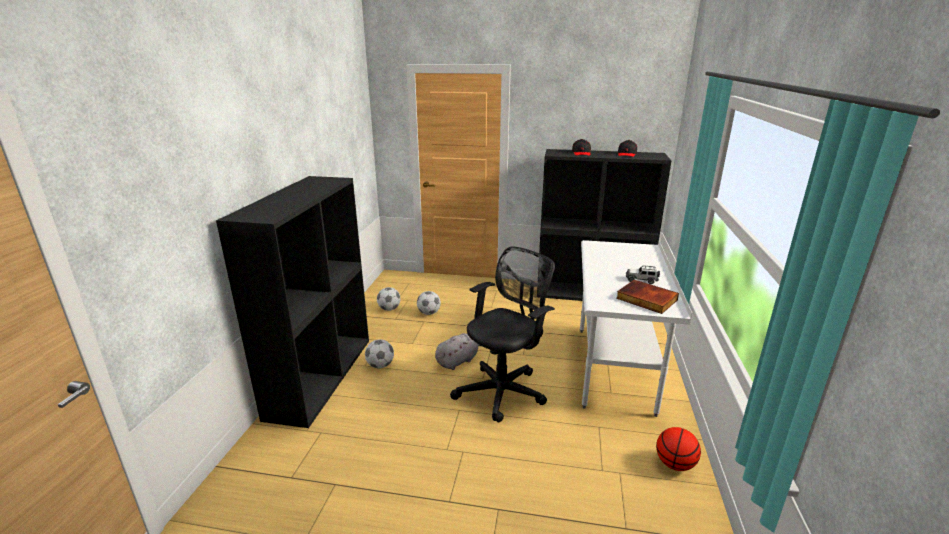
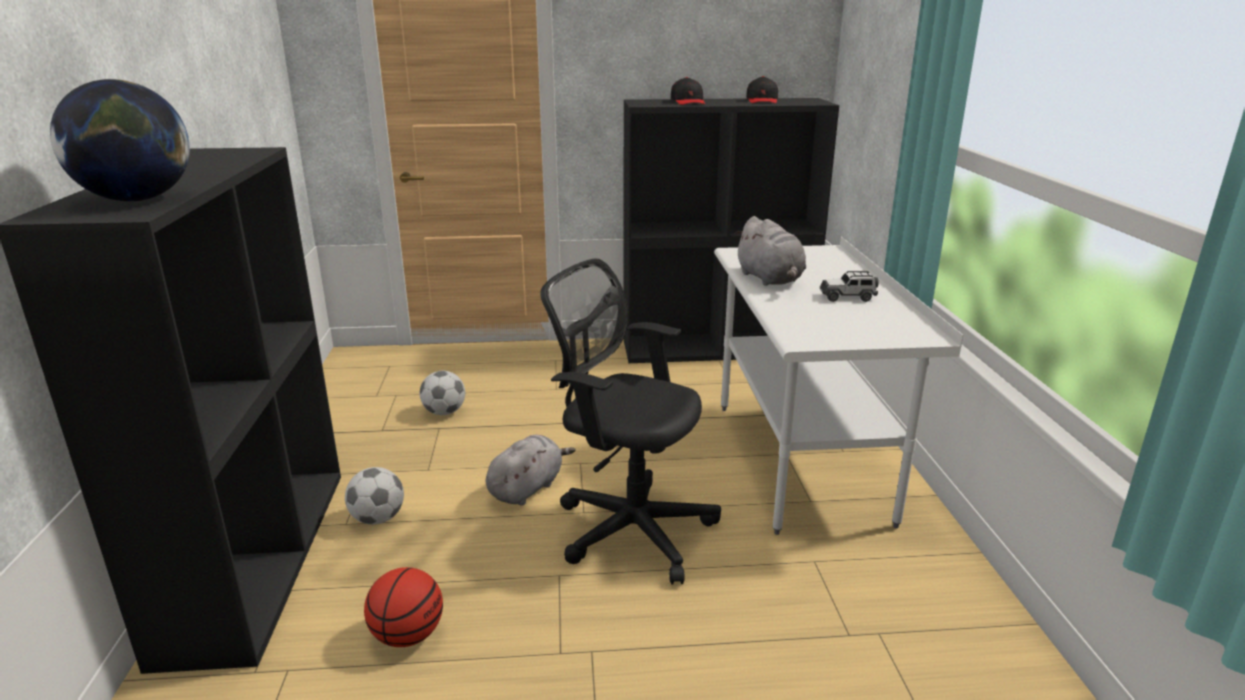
camera: 15 degrees left, 0 degrees up
(274, 209) = (136, 200): none -> globe
(389, 309) = (364, 414): football -> none
(504, 391) = (629, 527): black office chair -> black office chair turned 90 degrees counterclockwise
(602, 264) = (770, 279): none -> grey plush toy
(645, 299) = (873, 325): book -> none
(674, 464) = (958, 601): basketball -> basketball (407, 635)

